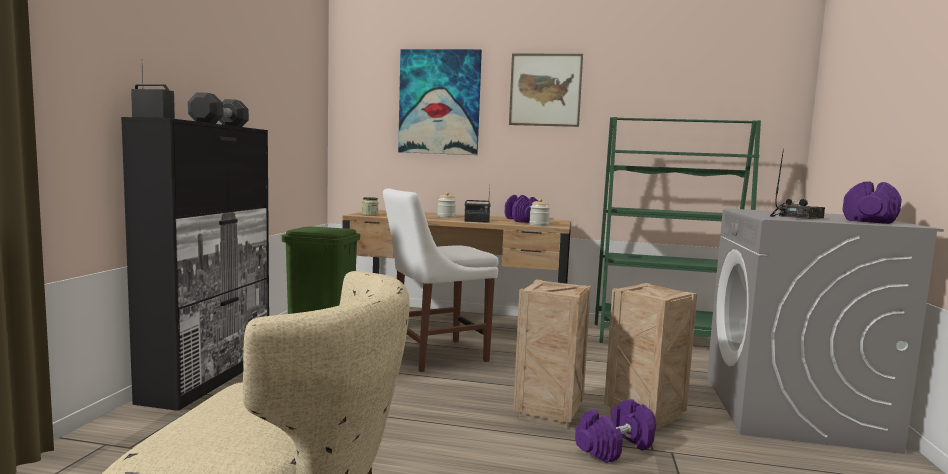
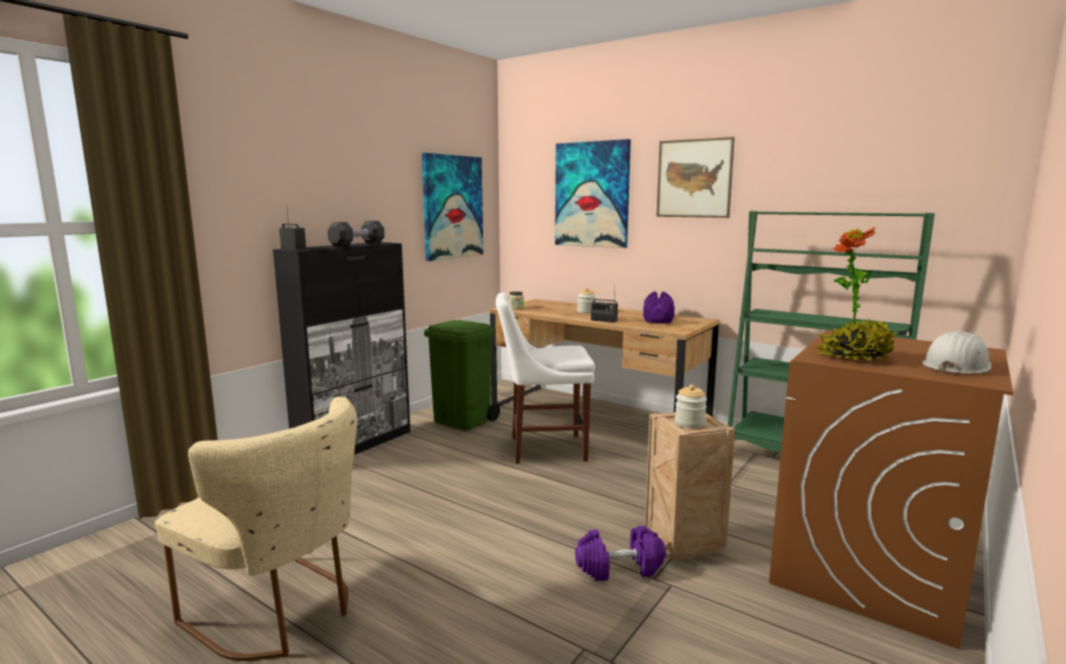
camera: 25 degrees right, 5 degrees up
(293, 104) = (452, 207): none -> picture
(539, 225) = (661, 328): jar -> jar (689, 423)
(549, 414) = (590, 524): crate -> none
(793, 411) = (870, 571): grey washing machine -> brown washing machine
(796, 217) = (854, 357): radio -> potted plant
(869, 220) = (956, 366): purple dumbbell -> white hard hat

